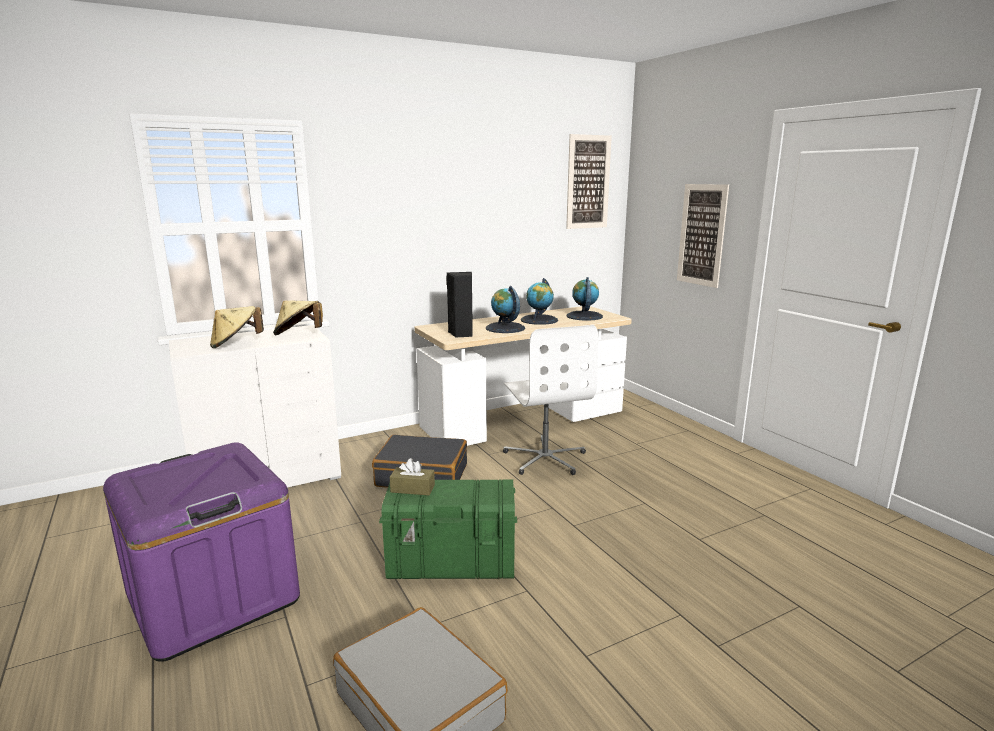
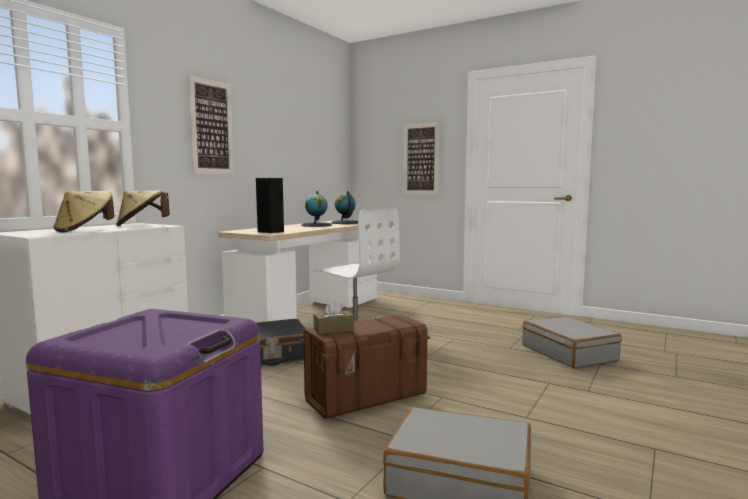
camera: 30 degrees left, 10 degrees down
(452, 563) = (367, 397): green storage box -> brown storage box
(505, 328) = (300, 228): globe -> none
(588, 182) = (329, 124): picture -> picture (211, 127)
(774, 573) = (569, 353): none -> grey suitcase

